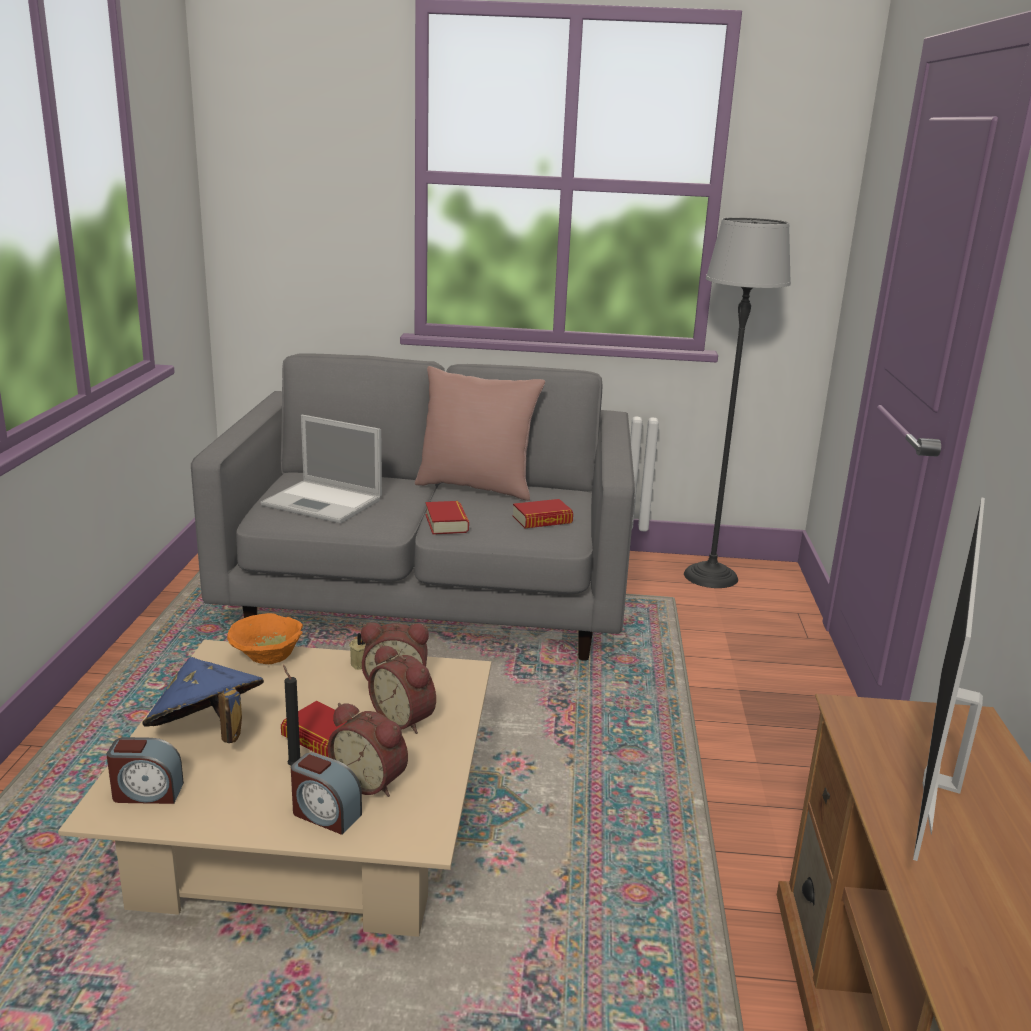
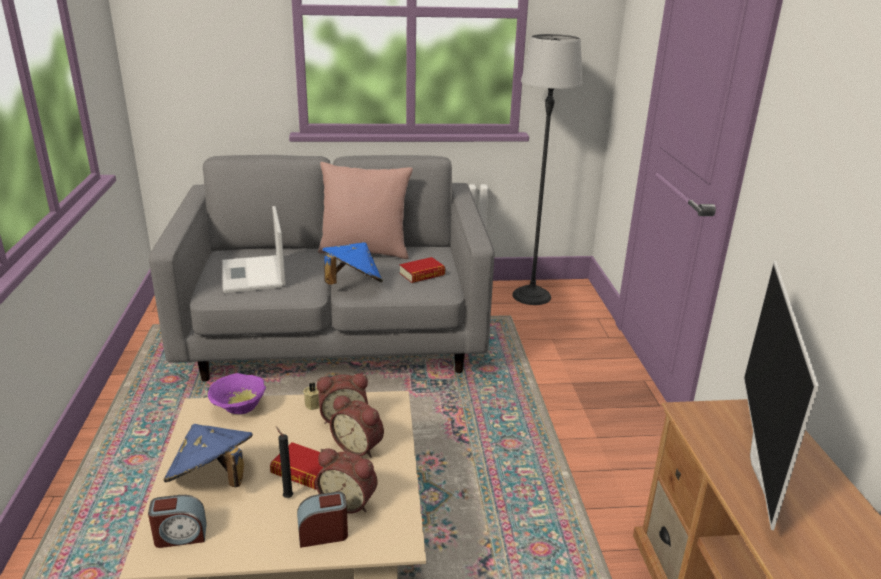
camera: 10 degrees left, 5 degrees up
(267, 656) = (239, 407): orange bowl -> purple bowl
(324, 503) = (253, 275): laptop -> laptop turned 60 degrees clockwise
(325, 814) = (323, 534): alarm clock -> alarm clock turned 150 degrees clockwise
(446, 523) = (352, 284): book -> blue hat

